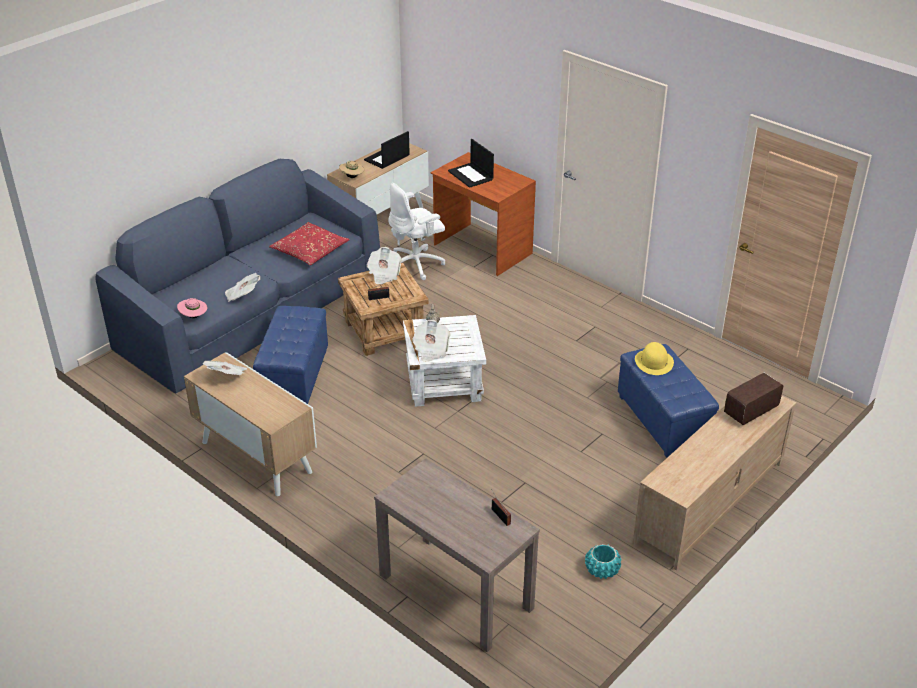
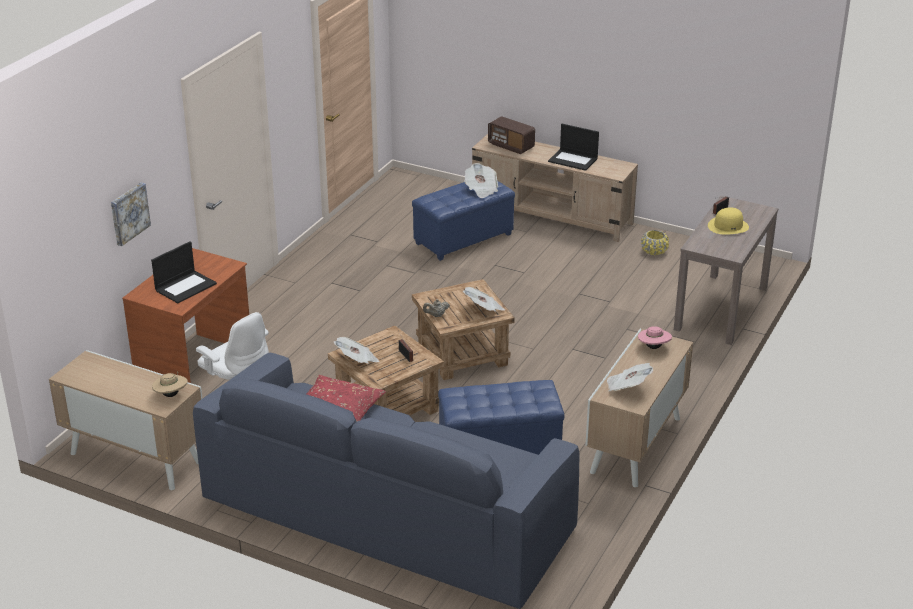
camera: 105 degrees left, 5 degrees down
(194, 317) = (514, 463): pink hat -> pink hat (654, 347)
(242, 295) = (454, 438): newspaper -> newspaper (481, 189)
(387, 158) = (112, 377): laptop -> laptop (573, 160)
(443, 382) = (462, 355): white side table -> brown side table
(491, 103) = (128, 213): none -> picture
(602, 570) = (654, 251): turquoise planter -> yellow planter
(654, 362) = (447, 200): yellow hat -> yellow hat (728, 226)

